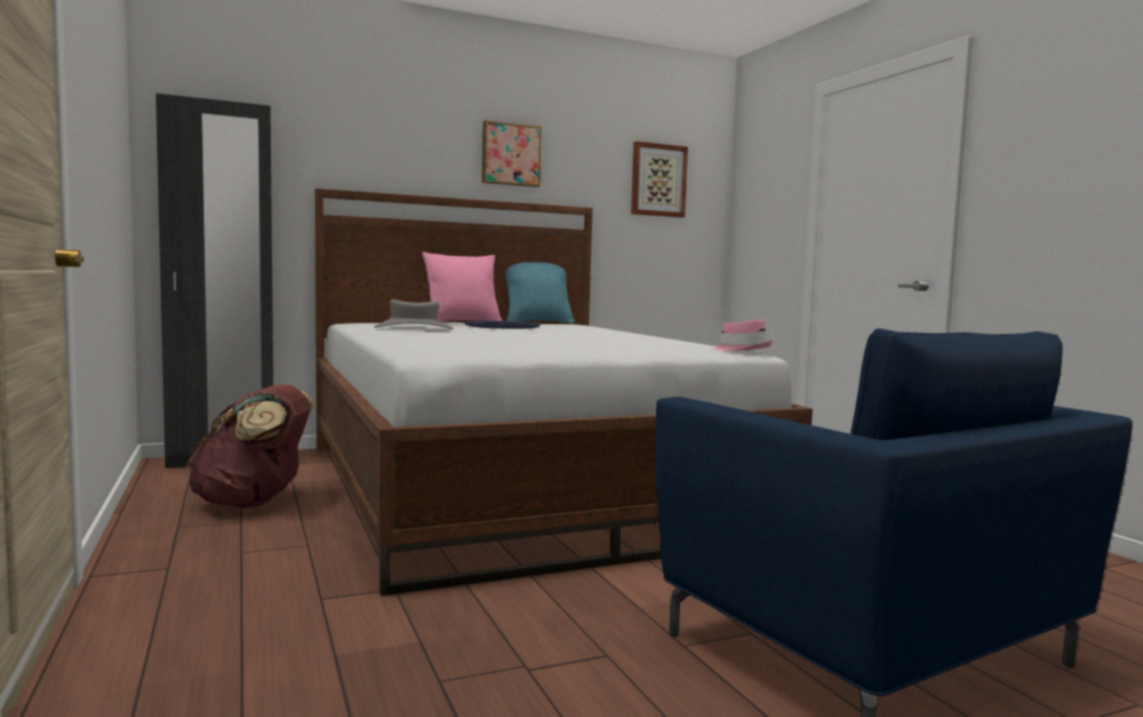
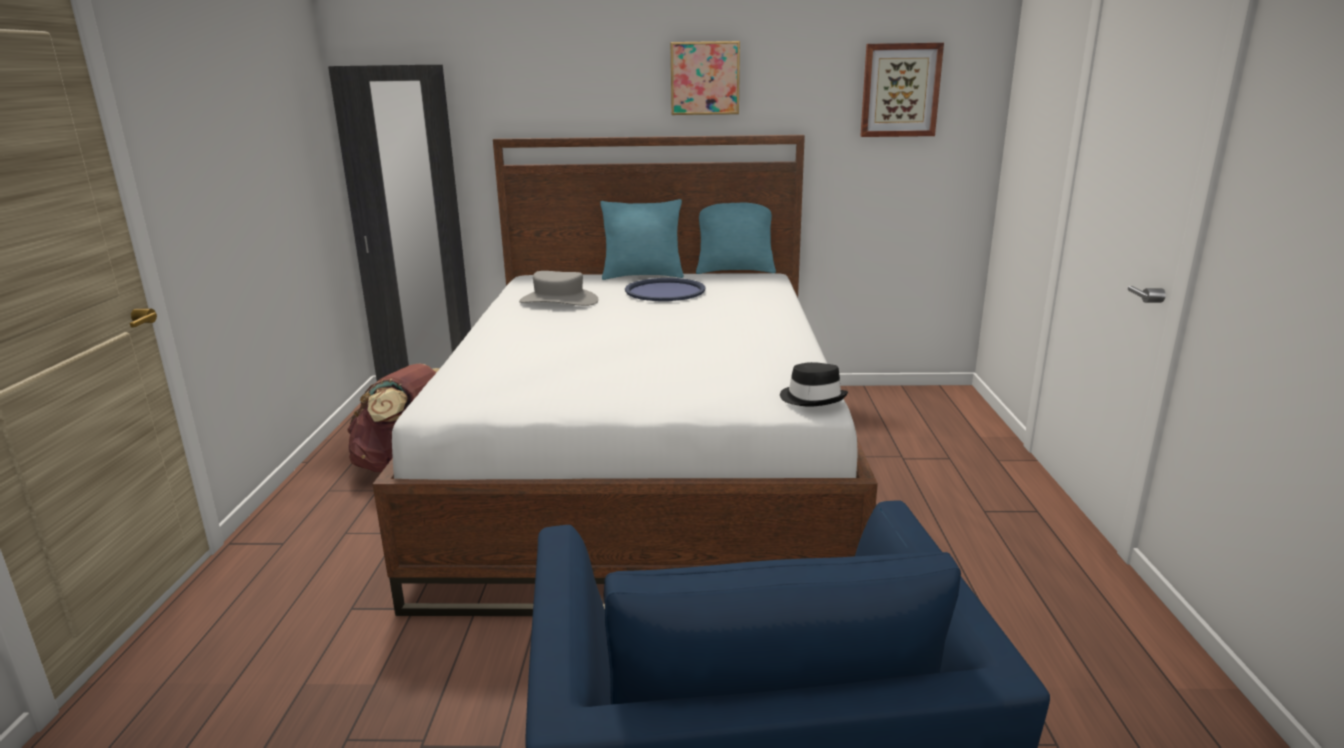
camera: 25 degrees right, 15 degrees up
(462, 323) = (642, 276): pink pillow -> turquoise pillow
(741, 350) = (812, 398): pink hat -> black hat

